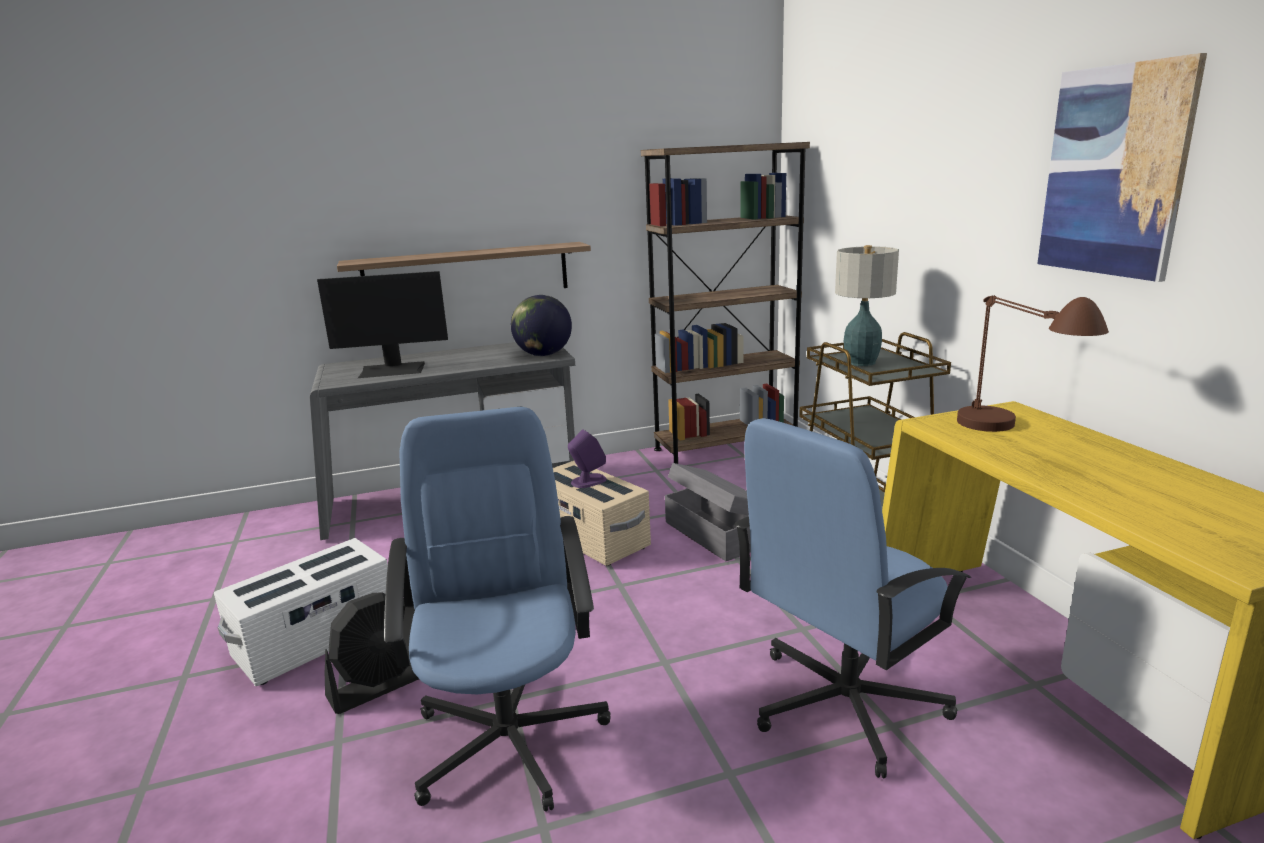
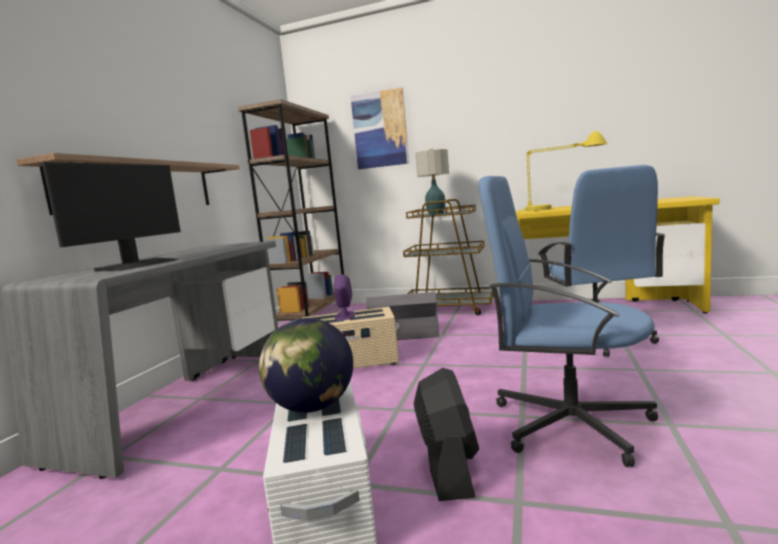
camera: 55 degrees left, 10 degrees down
(543, 355) = (244, 244): globe -> globe (311, 407)
(1013, 438) = (562, 208): brown table lamp -> yellow table lamp
(1114, 171) = (545, 100): picture -> picture (380, 129)

